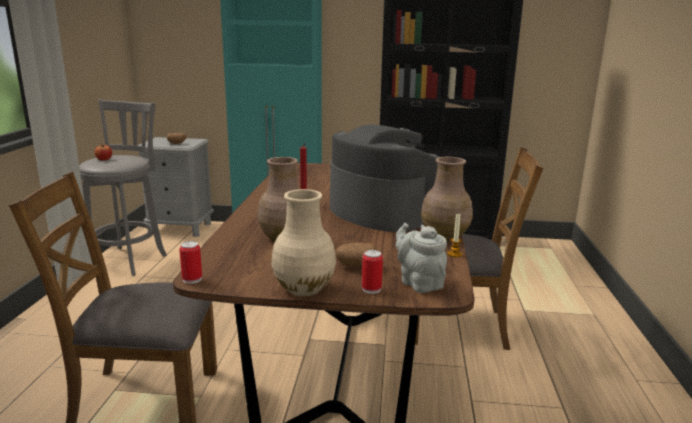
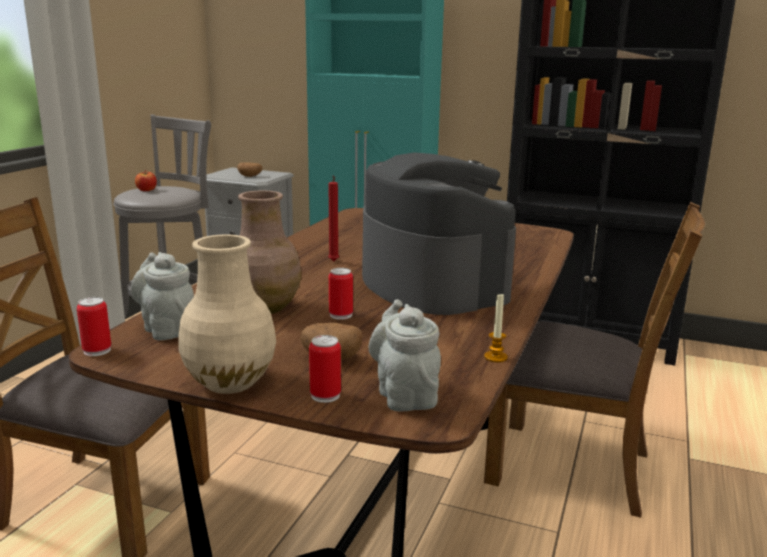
camera: 15 degrees right, 0 degrees up
(229, 259) = (167, 329): none -> grey teapot
(339, 238) = (341, 315): none -> can
(445, 236) = (502, 328): brown vase -> none

